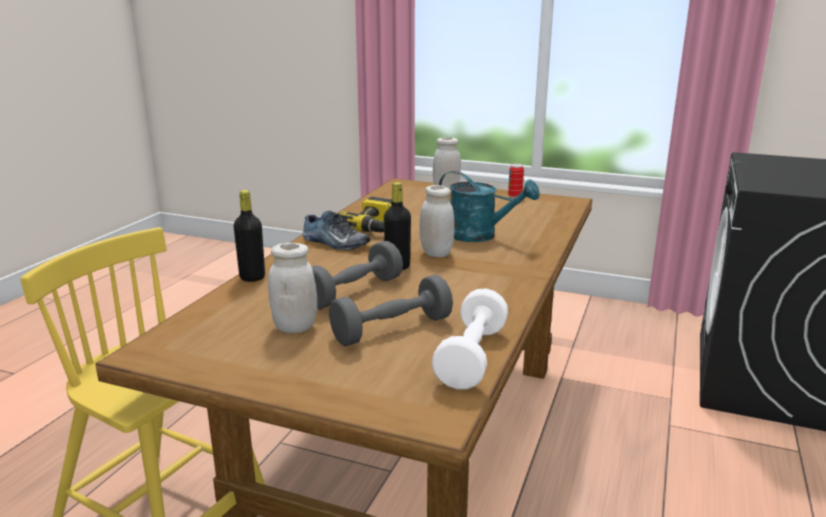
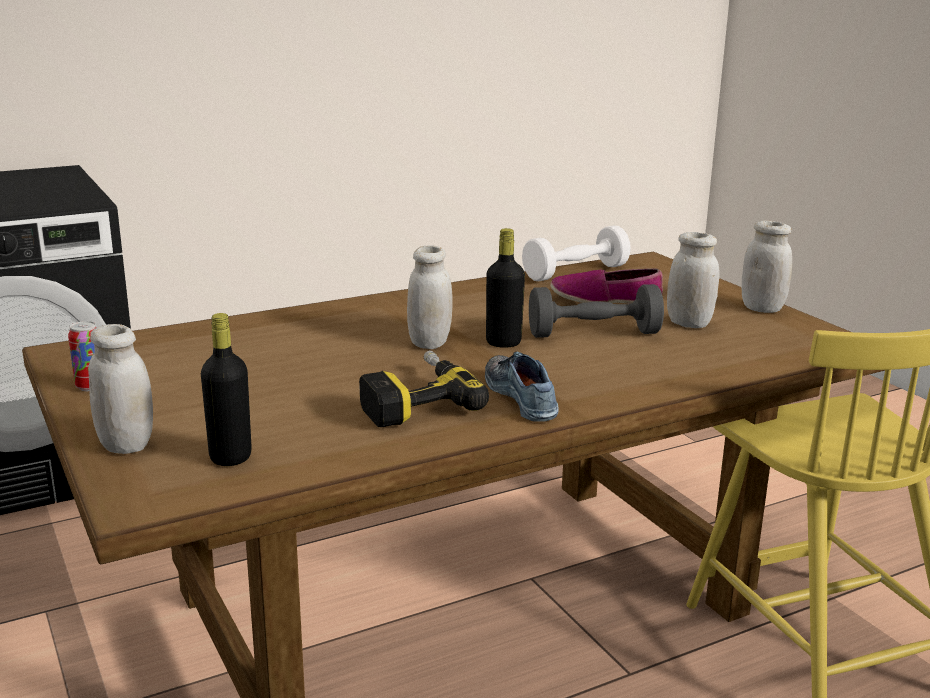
camera: 140 degrees left, 0 degrees up
(242, 374) = (762, 308): none -> white jar
(252, 277) = (689, 382): black bottle -> black bottle (230, 457)
(392, 329) = (605, 300): grey dumbbell -> shoe
(480, 236) = (327, 345): turquoise watering can -> none

